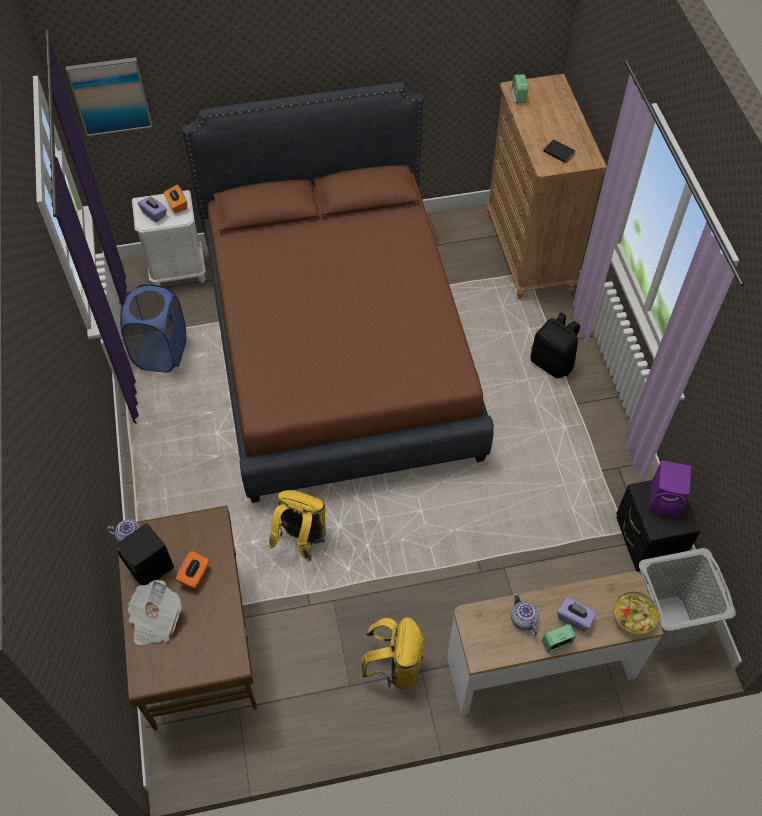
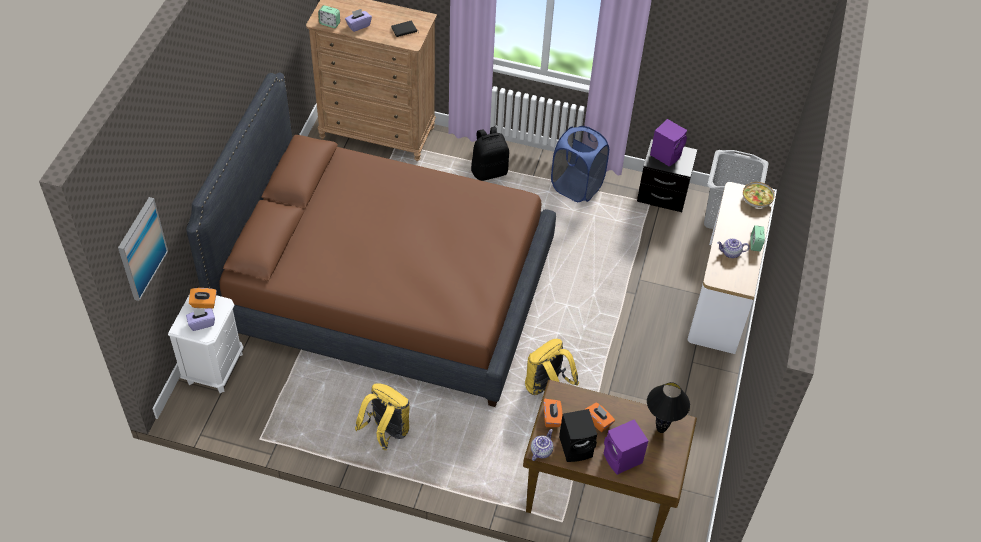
camera: 65 degrees left, 5 degrees down
(155, 620) = (623, 459): newspaper -> purple speaker
(161, 352) = (299, 414): blue laundry basket -> blue laundry basket (576, 186)
(177, 529) = (552, 418): none -> orange tissue box
(215, 643) = (660, 429): none -> black table lamp
(395, 666) = (680, 375): yellow backpack -> yellow backpack (386, 432)
(574, 618) = (743, 227): purple tissue box -> purple tissue box (358, 25)

